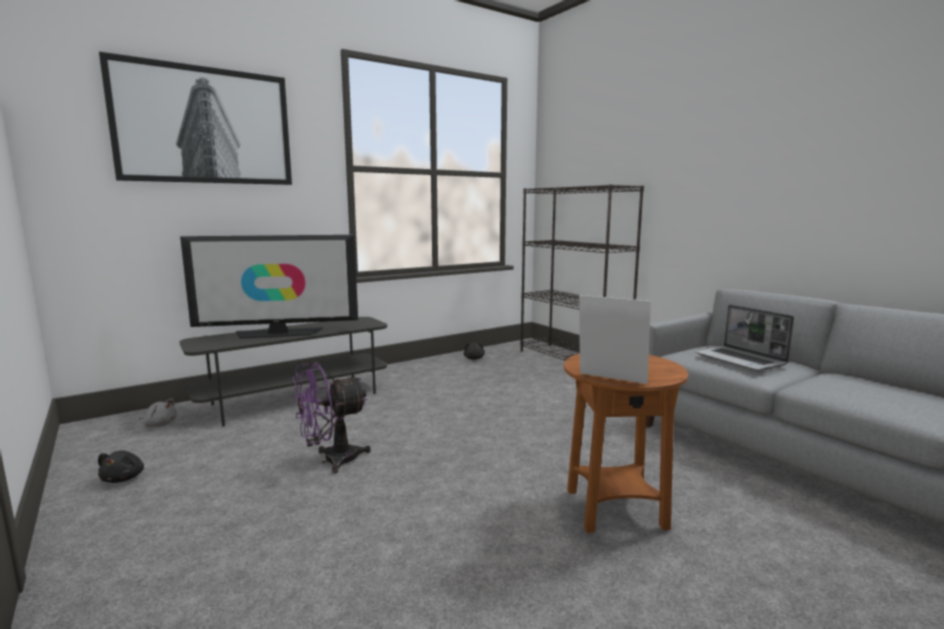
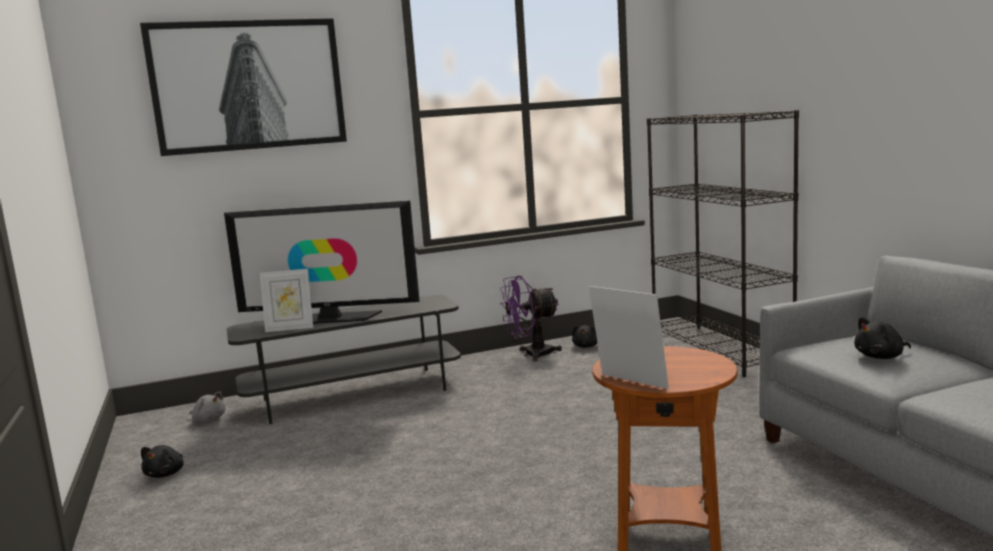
camera: 15 degrees right, 0 degrees up
(243, 341) = (290, 328): none -> picture frame
(331, 460) = (370, 466): purple fan -> purple fan (531, 355)
(741, 360) = (881, 357): laptop -> black plush toy

